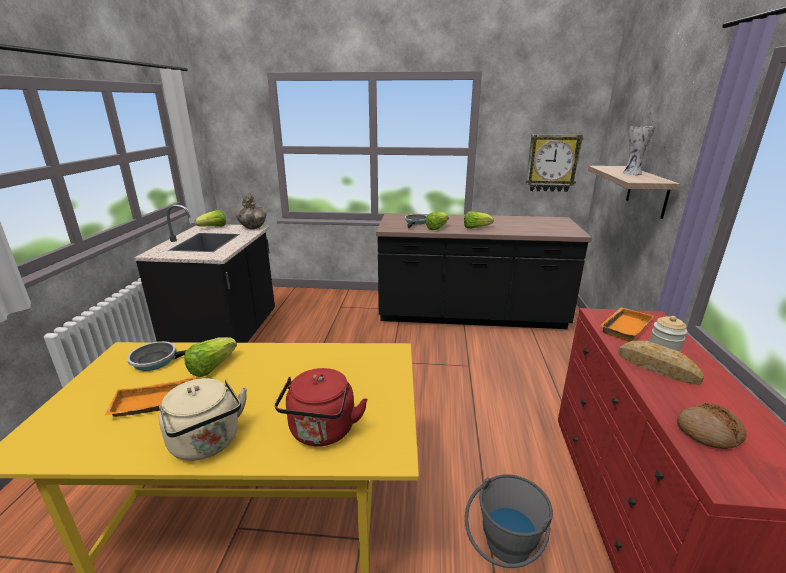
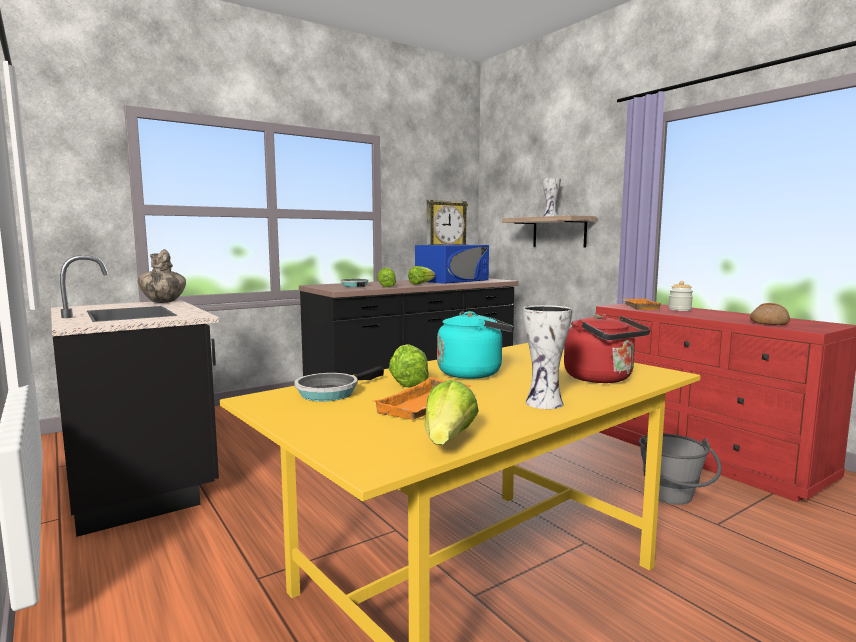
camera: 40 degrees left, 15 degrees down
(207, 443) = (545, 403): beige kettle -> vase
(213, 227) = (95, 306): lettuce -> lettuce (448, 440)
(267, 374) = (473, 373): none -> turquoise kettle
(524, 224) = (452, 280): none -> blue microwave
(657, 367) = (695, 314): bread -> none

